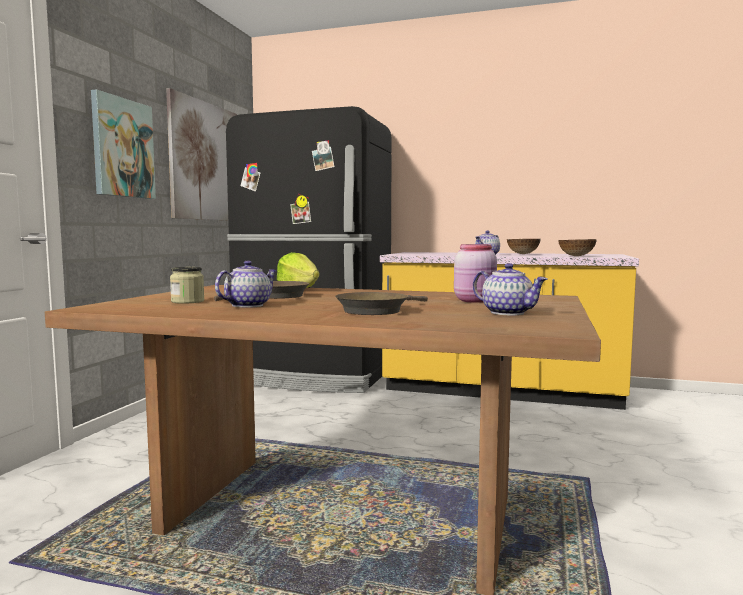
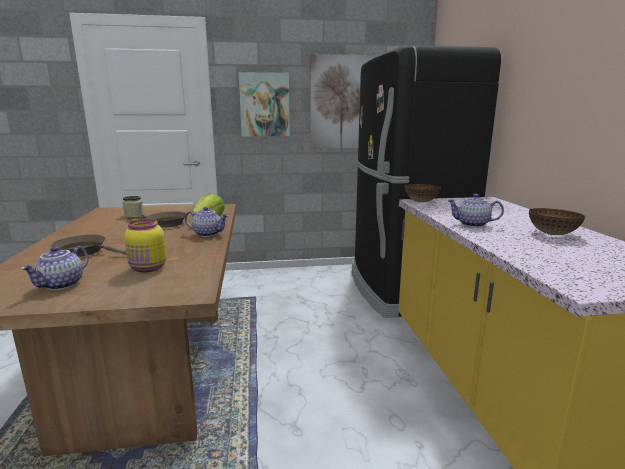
camera: 65 degrees right, 10 degrees up
(247, 305) = (114, 226): teapot -> teapot (208, 234)
(476, 301) = (148, 268): pink jar -> yellow jar
(576, 256) = (550, 261): bowl -> bowl (421, 202)

